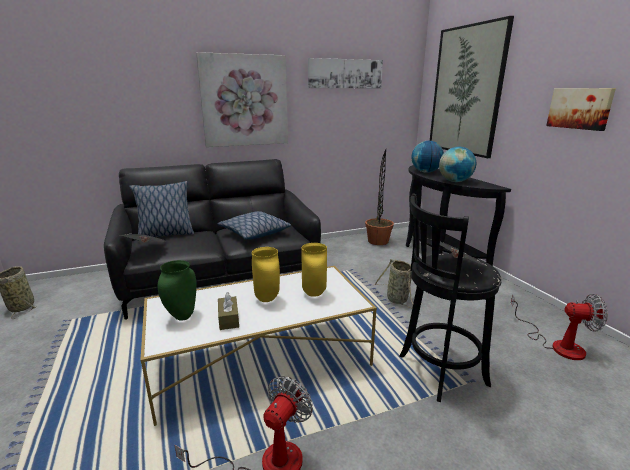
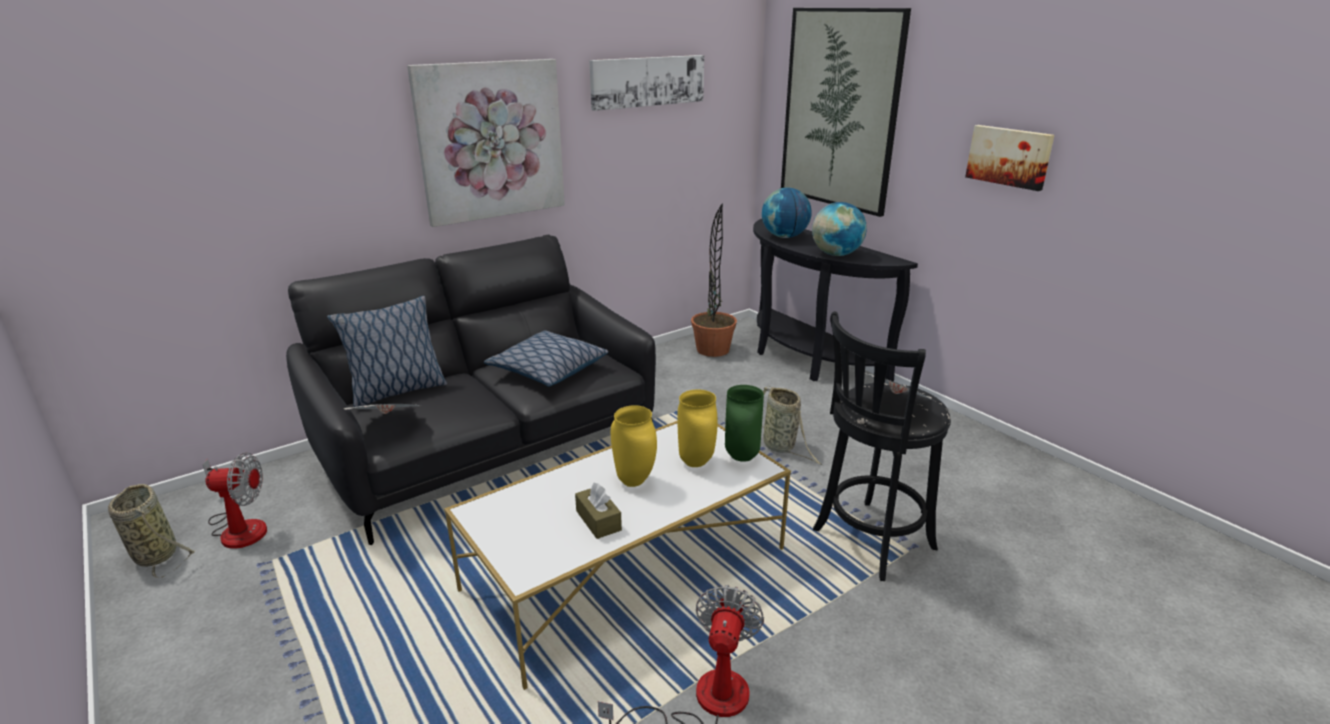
camera: 15 degrees left, 5 degrees up
(181, 316) = (526, 528): green vase -> green vase (740, 457)
(557, 344) = (1000, 479): fan -> fan (240, 527)

